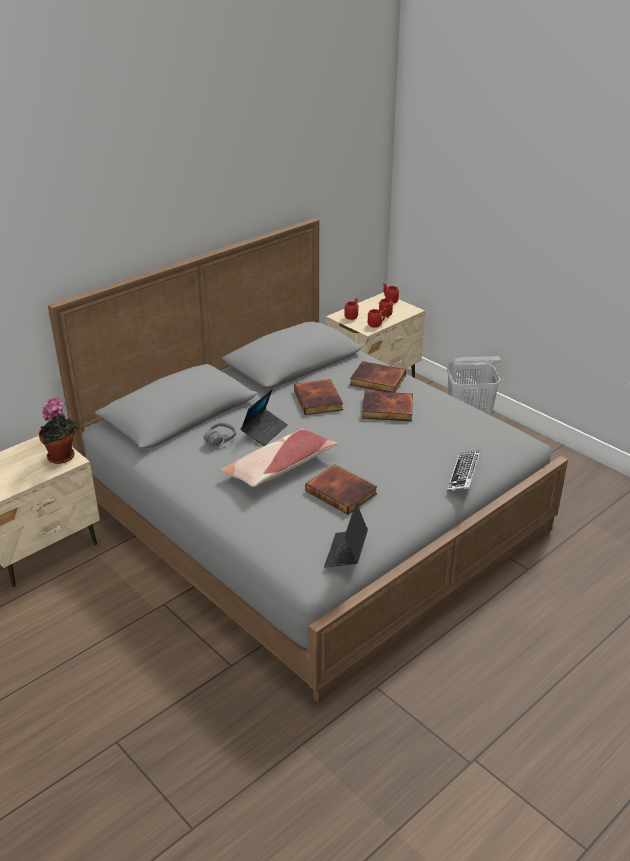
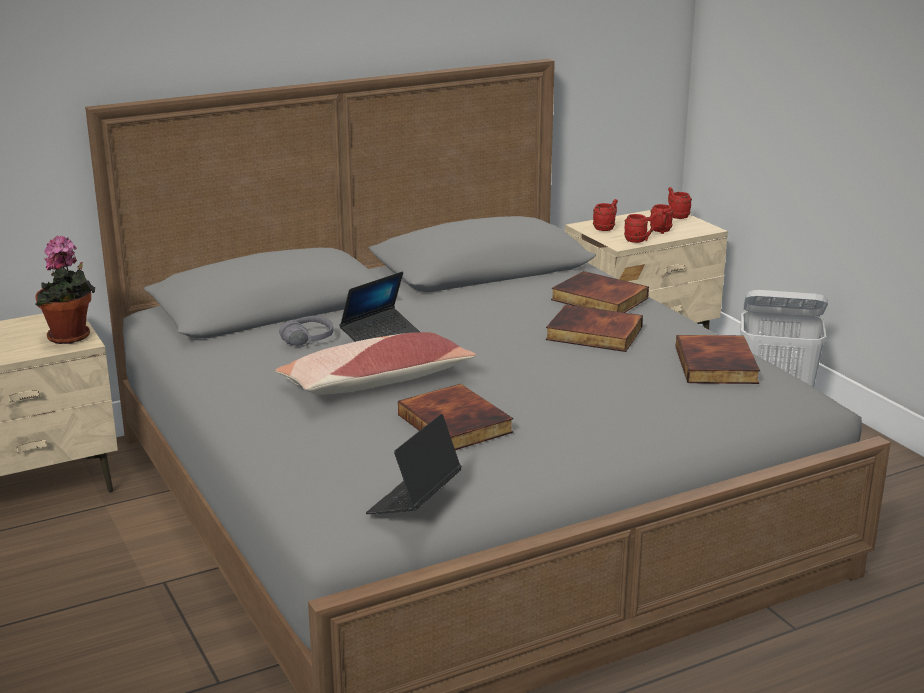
camera: 15 degrees right, 10 degrees down
(319, 400) = (491, 312): book -> book (718, 365)
(464, 474) = (678, 427): keyboard -> none

